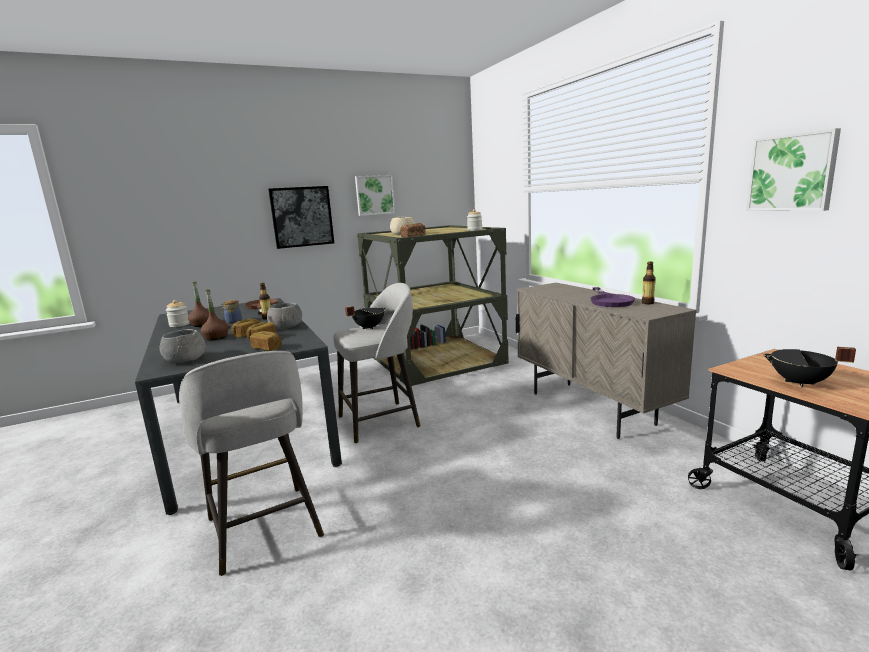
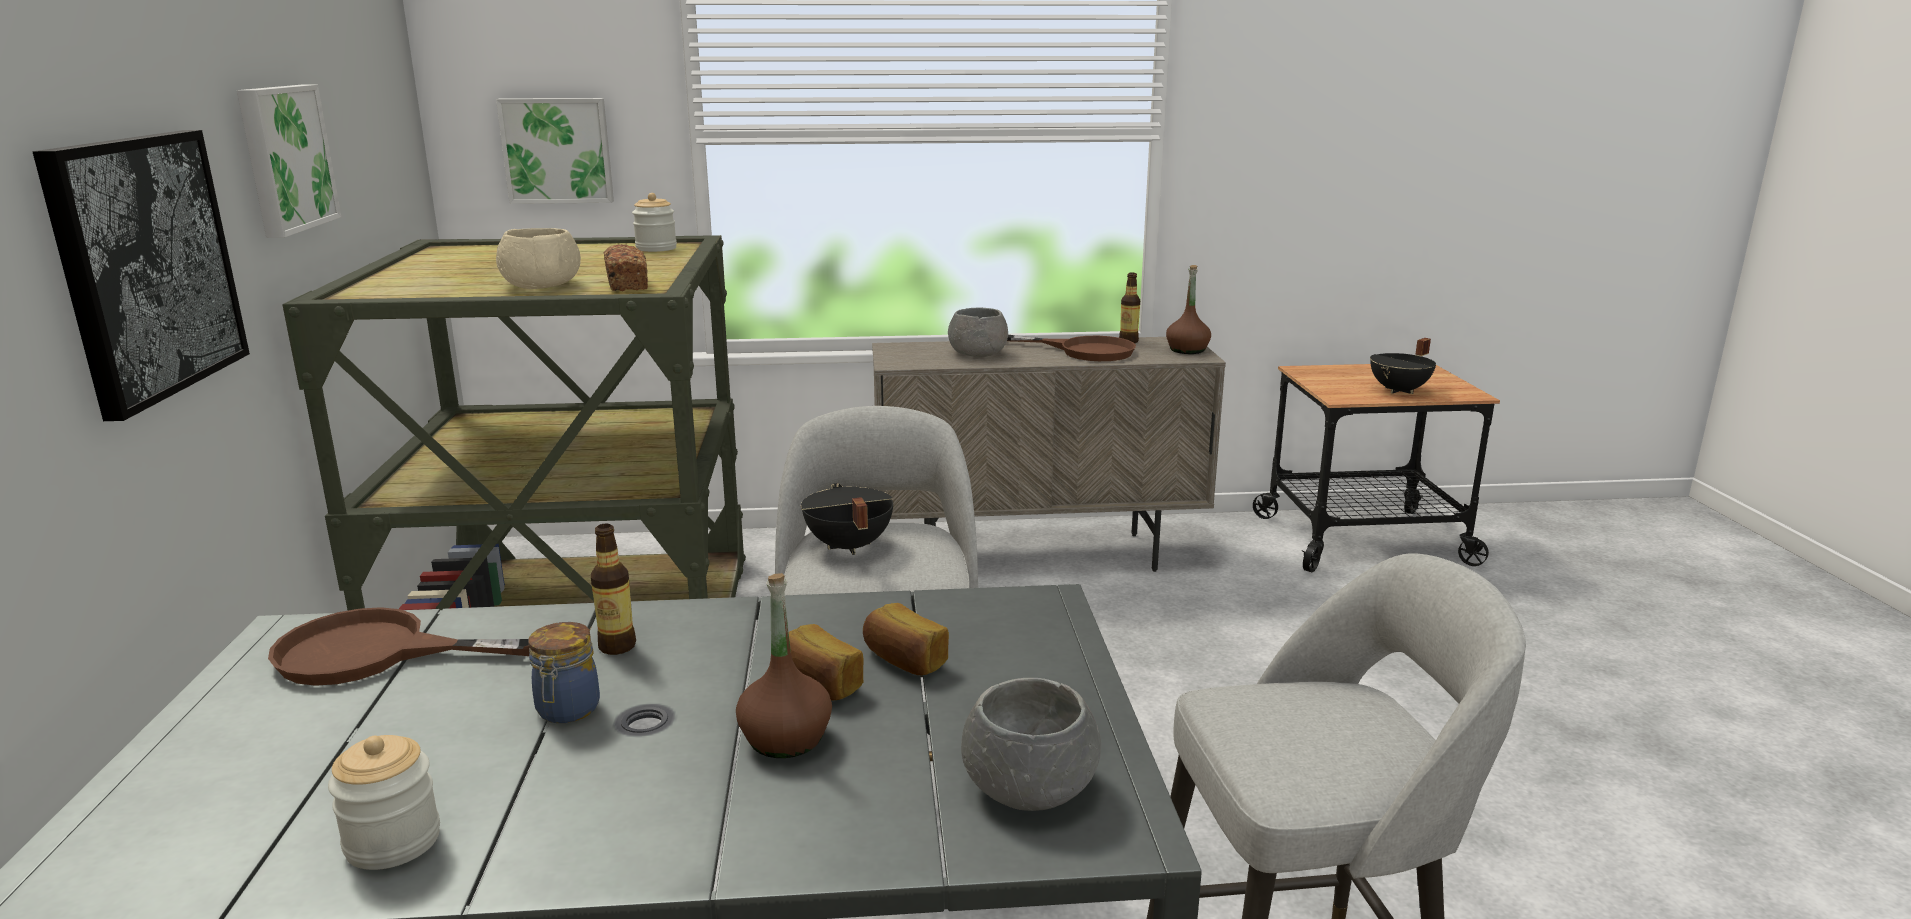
camera: 70 degrees left, 5 degrees up
(202, 325) = (499, 780): brown bottle -> brown bottle (1187, 350)
(267, 348) = (1028, 654): bread -> none
(286, 327) = (804, 622): grey bowl -> grey bowl (977, 353)
(609, 301) = (1083, 351): purple frying pan -> brown frying pan
(792, 172) = (1278, 134): picture -> picture (557, 150)

